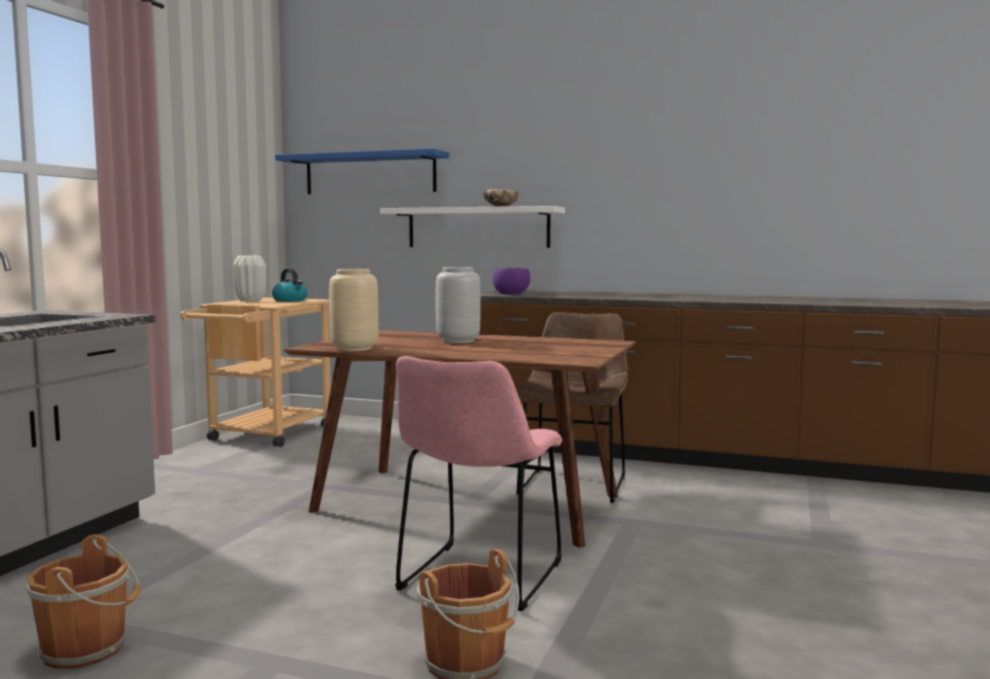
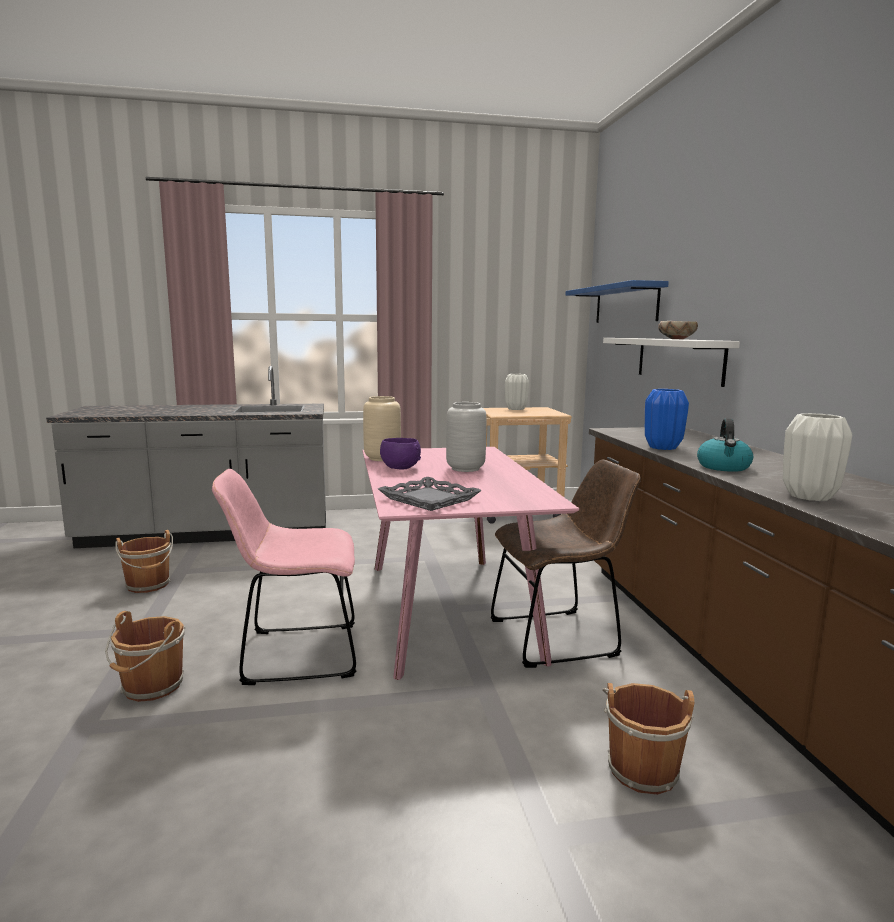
camera: 60 degrees right, 5 degrees up
(290, 301) = (535, 412): kettle -> kettle (724, 467)
(465, 504) = (446, 608): brown dining table -> pink dining table
(510, 294) = (626, 434): purple bowl -> purple bowl (400, 468)
(560, 355) = (428, 499): none -> grey tray
(580, 296) = (663, 447): none -> blue vase
(754, 300) = (810, 496): none -> white vase
(767, 507) = (641, 768): none -> brown bucket

